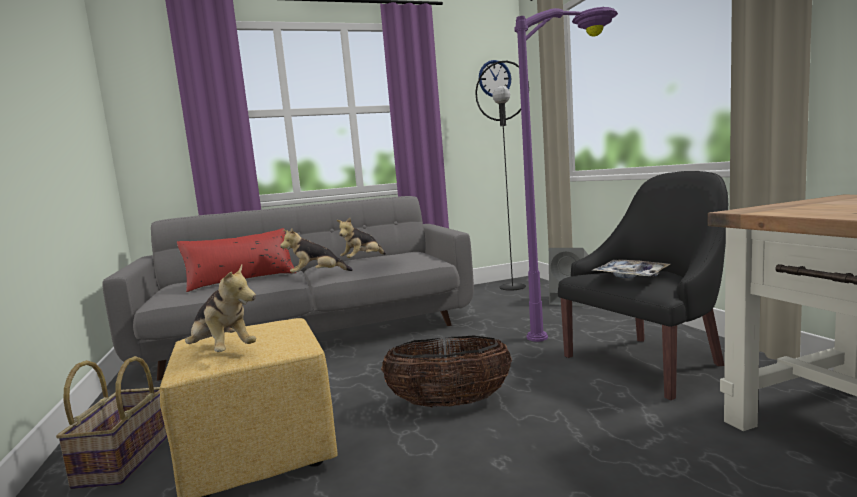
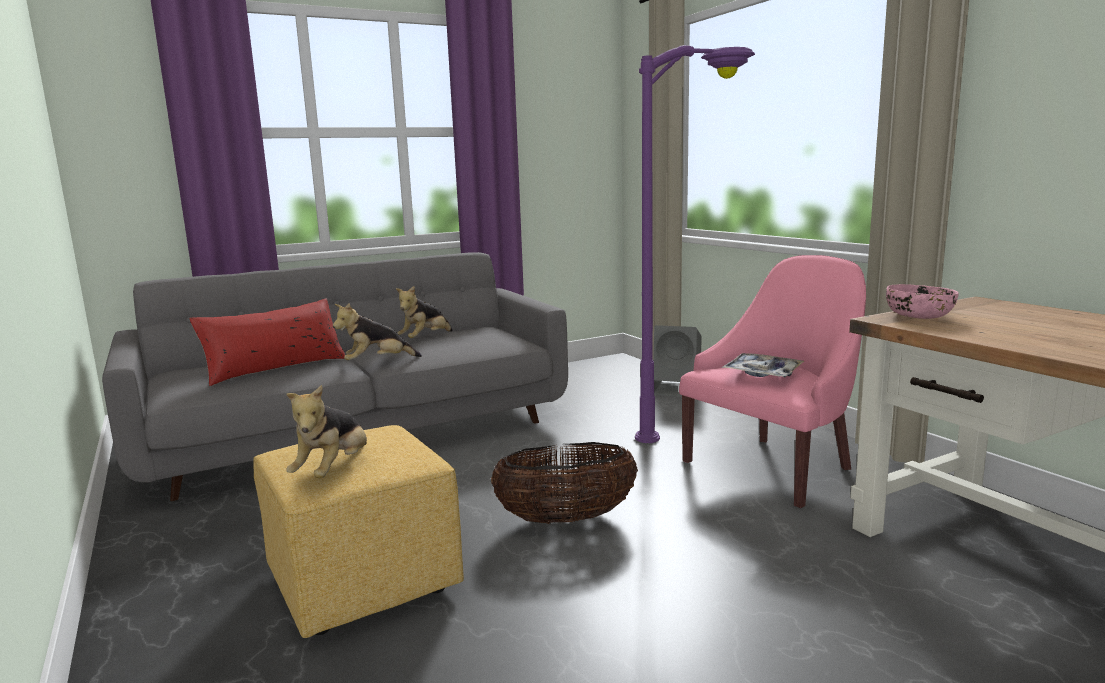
camera: 10 degrees left, 5 degrees up
(124, 458) = (190, 597): basket -> none
(221, 352) = (334, 470): plush toy -> plush toy turned 75 degrees clockwise
(494, 78) = (586, 96): wall clock -> none
(512, 287) = (602, 369): black floor lamp -> none
(648, 362) = (774, 466): black armchair -> pink armchair
(783, 207) = (920, 317): none -> pink bowl

